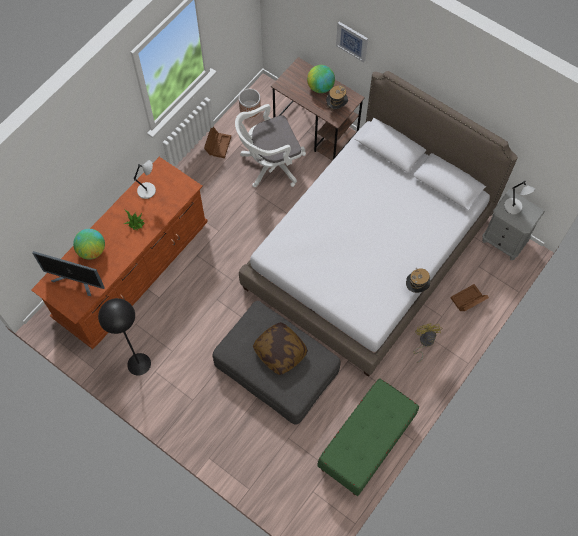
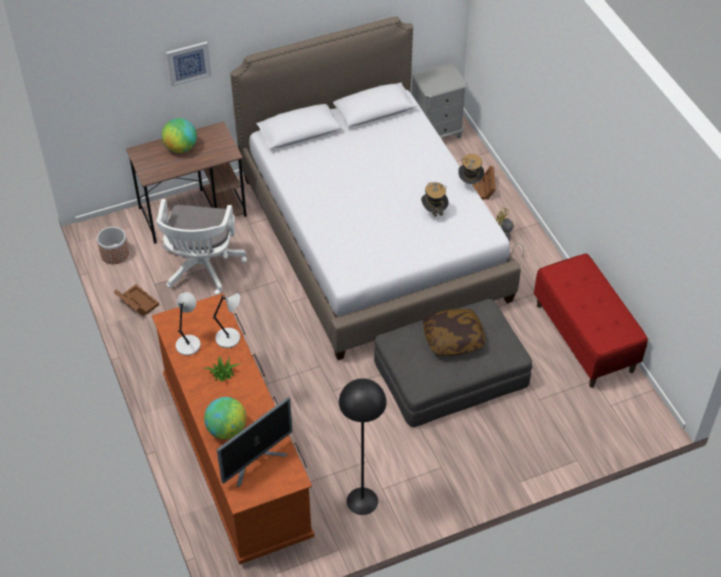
camera: 60 degrees left, 15 degrees down
(336, 107) = (216, 146): hat -> hat (434, 212)
(366, 444) = (584, 338): green bench -> red bench
(513, 207) = (433, 80): grey table lamp -> grey table lamp (229, 338)

